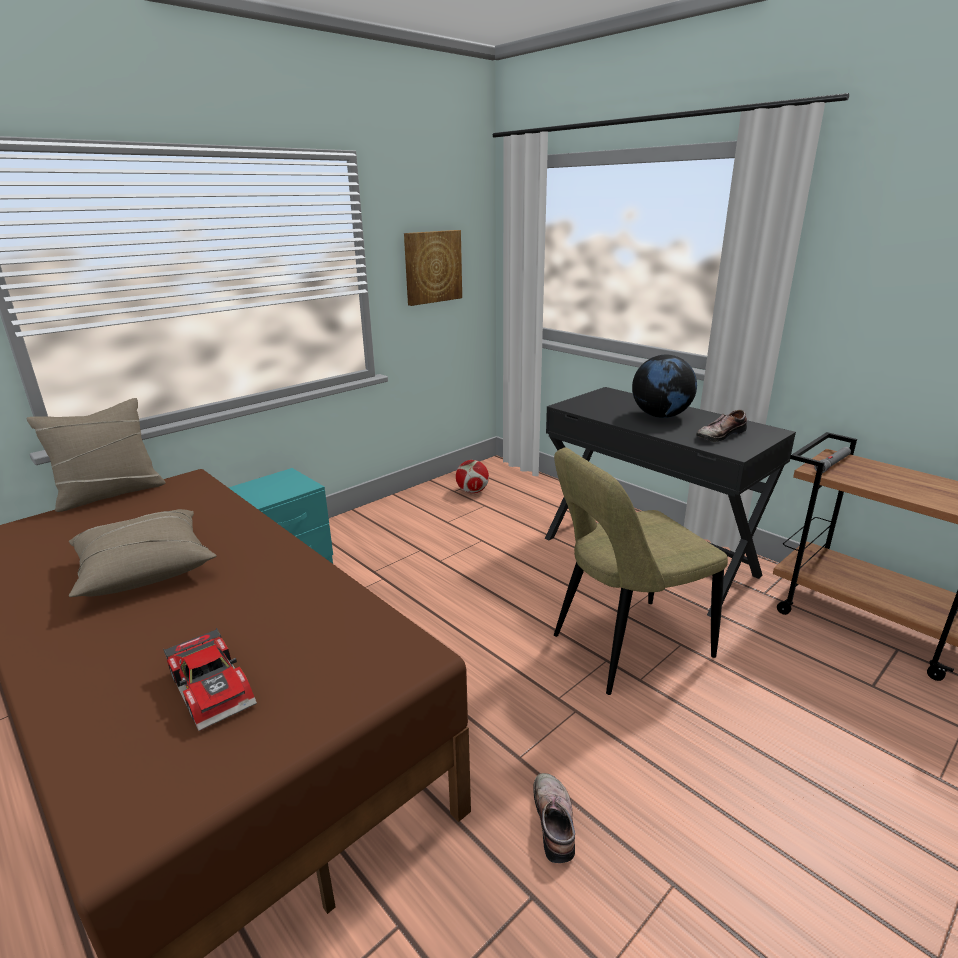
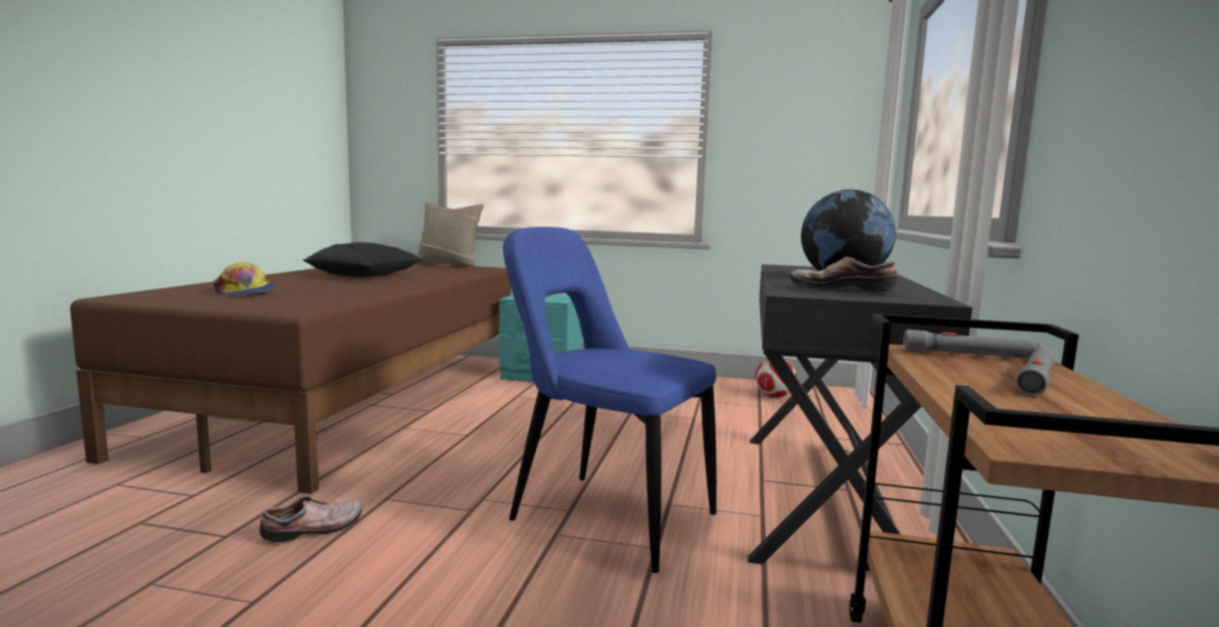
camera: 55 degrees right, 15 degrees down
(145, 568) = (365, 275): beige pillow -> black pillow
(215, 687) = (245, 292): toy car -> cap
(432, 267) = (793, 142): picture -> none
(624, 647) = (604, 516): beige chair -> blue chair
(888, 473) = (1035, 380): none -> grey flashlight

